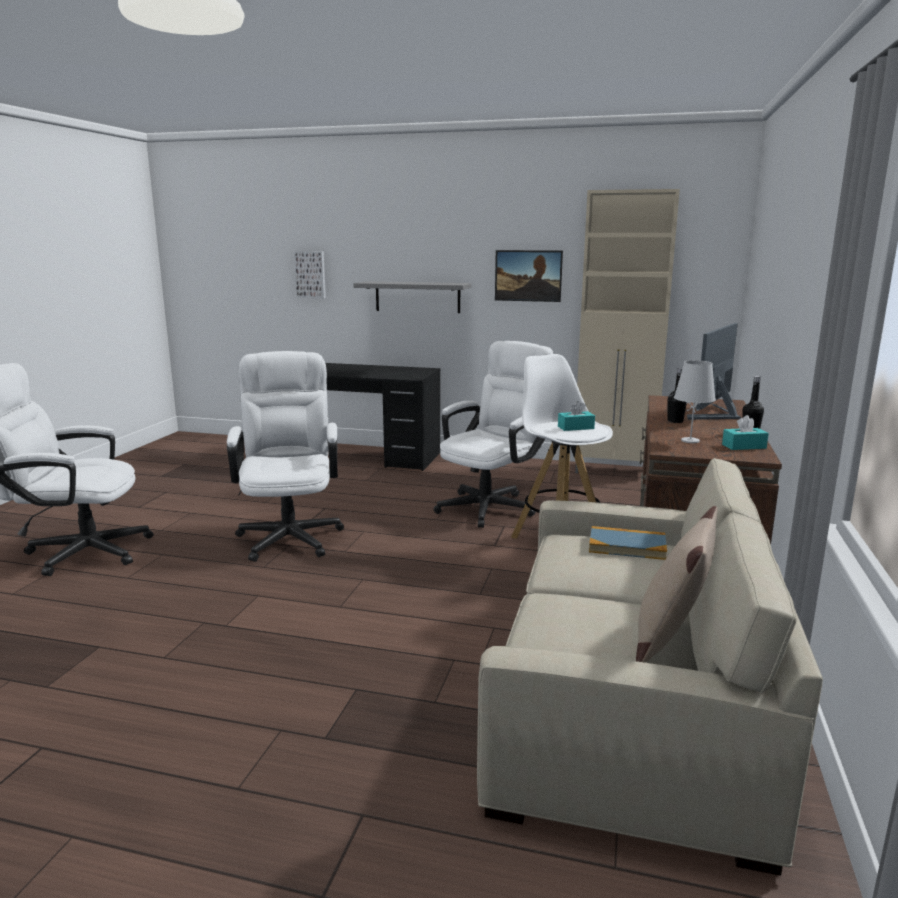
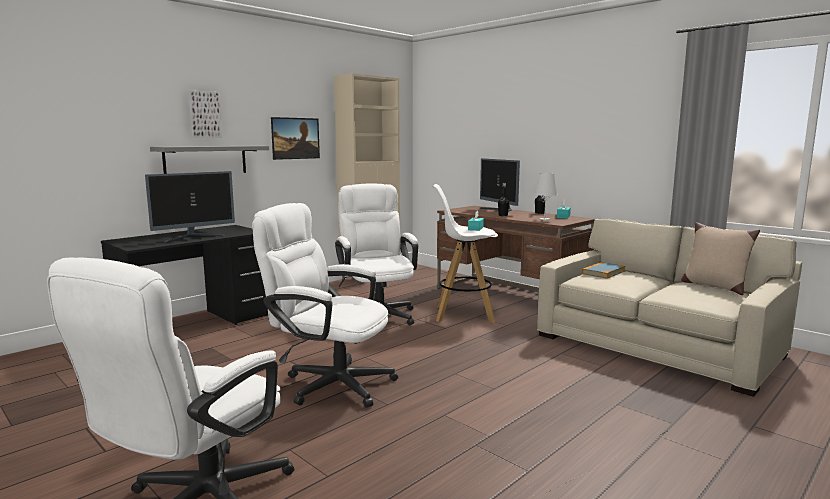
camera: 60 degrees left, 5 degrees down
(310, 274) = (78, 141): picture -> picture (204, 114)
(362, 373) = (194, 237): none -> monitor

